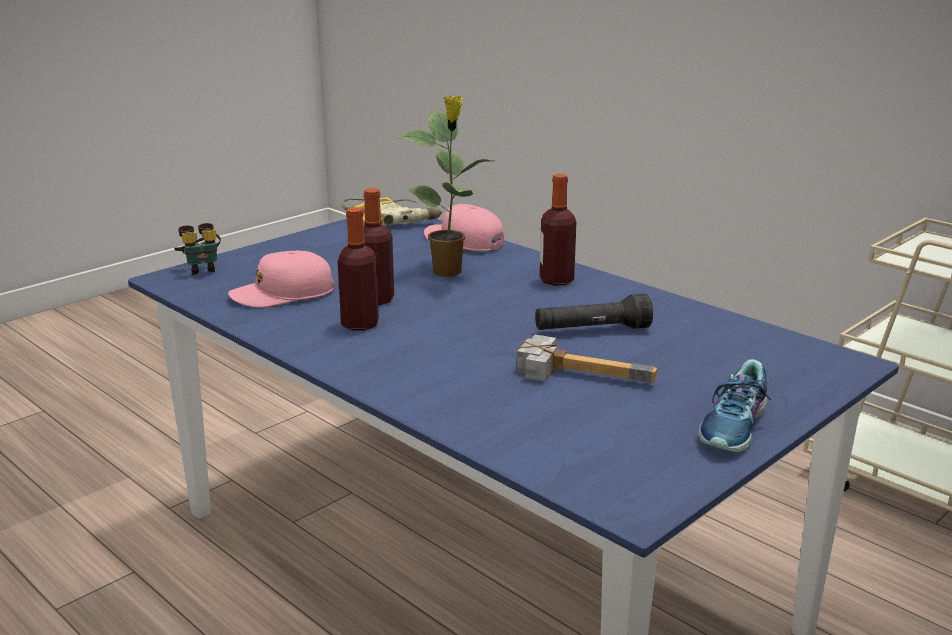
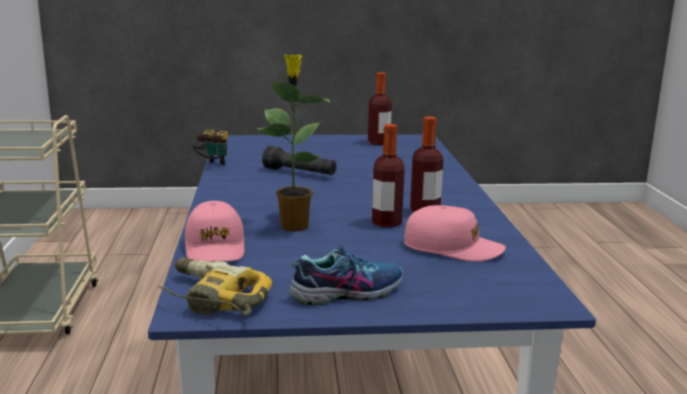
camera: 140 degrees left, 5 degrees down
(201, 269) = (505, 301): binoculars -> binoculars (212, 166)
(556, 280) = (242, 198): bottle -> bottle (378, 143)
(583, 371) = (349, 163): hammer -> none
(735, 427) = (336, 139): shoe -> shoe (347, 292)

